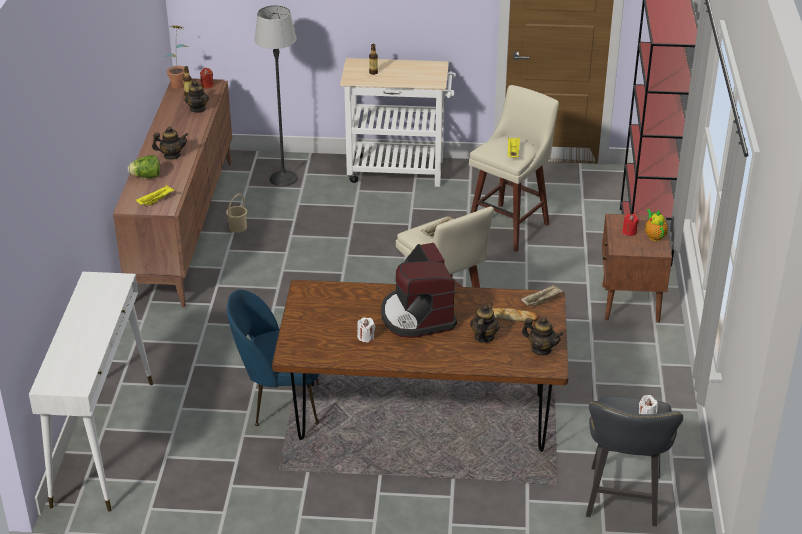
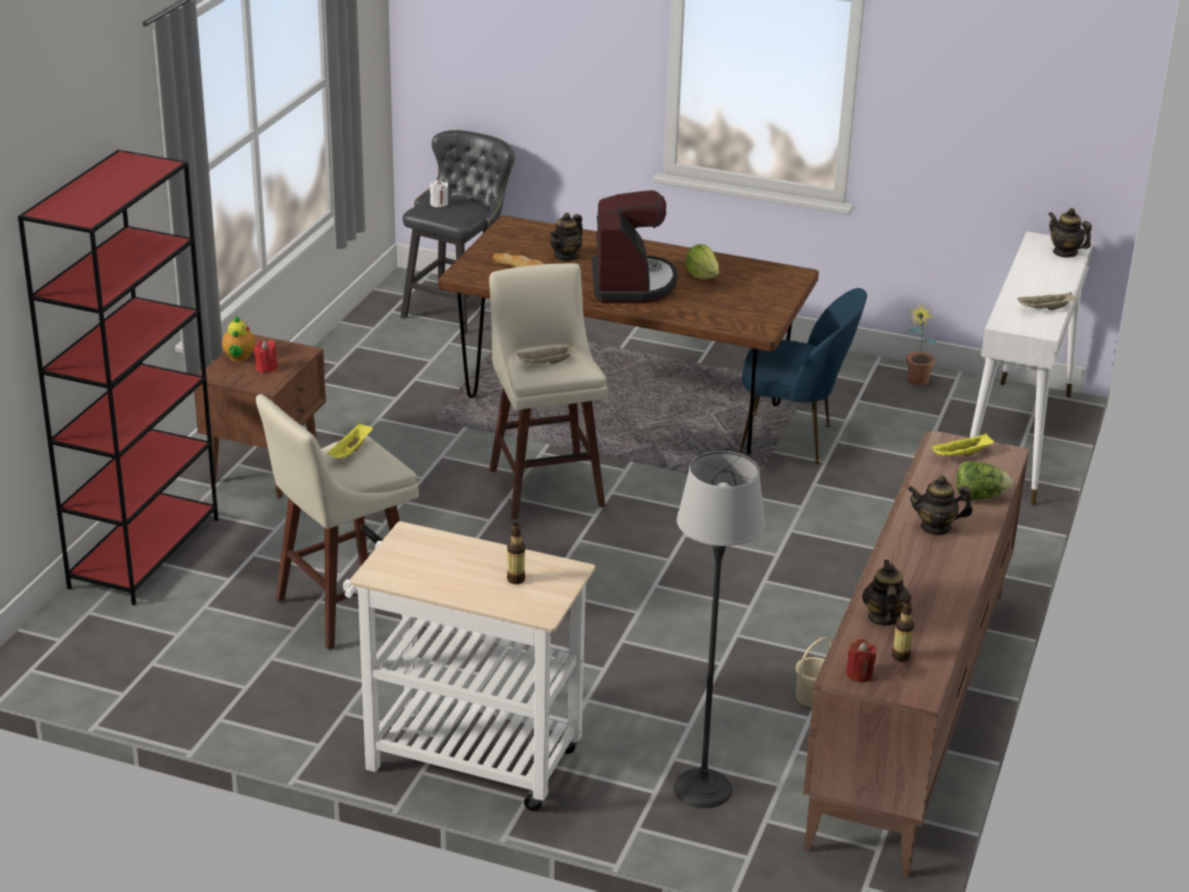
camera: 165 degrees left, 5 degrees down
(179, 83) = (919, 692): potted plant -> potted plant (915, 383)
(366, 337) = (702, 275): white candle -> lettuce
(541, 301) = (473, 275): beige tray -> beige tray (1045, 309)
(541, 349) = (510, 238): teapot -> teapot (1065, 252)

